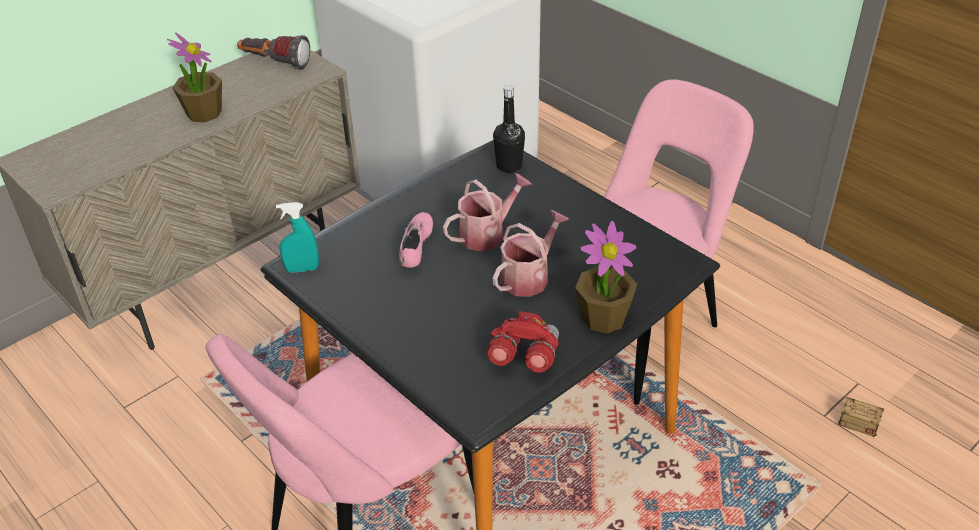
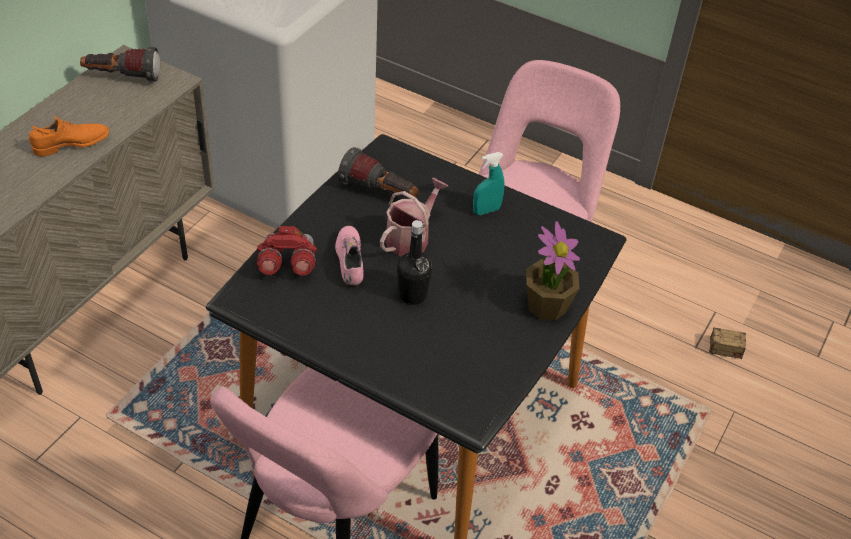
camera: 20 degrees left, 5 degrees up
(204, 113) = (72, 144): potted plant -> orange shoe
(302, 269) = (249, 302): turquoise spray bottle -> turquoise spray bottle (486, 210)
(473, 189) = (379, 192): none -> flashlight
(509, 166) = (404, 164): black bottle -> black bottle (412, 295)
(523, 357) = (492, 355): red binoculars -> red binoculars (287, 264)
(529, 276) = (466, 275): watering can -> none

